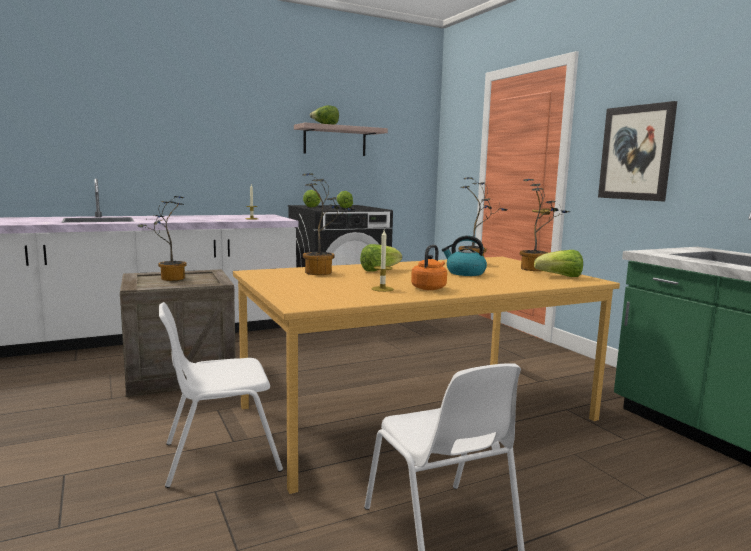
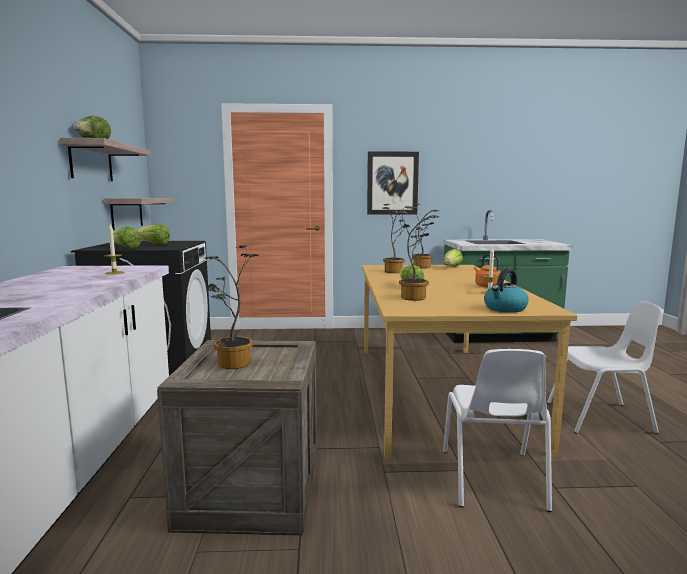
camera: 65 degrees left, 0 degrees up
(386, 183) = (127, 213): none -> shelf
(465, 273) = (431, 276): kettle -> kettle (505, 309)

